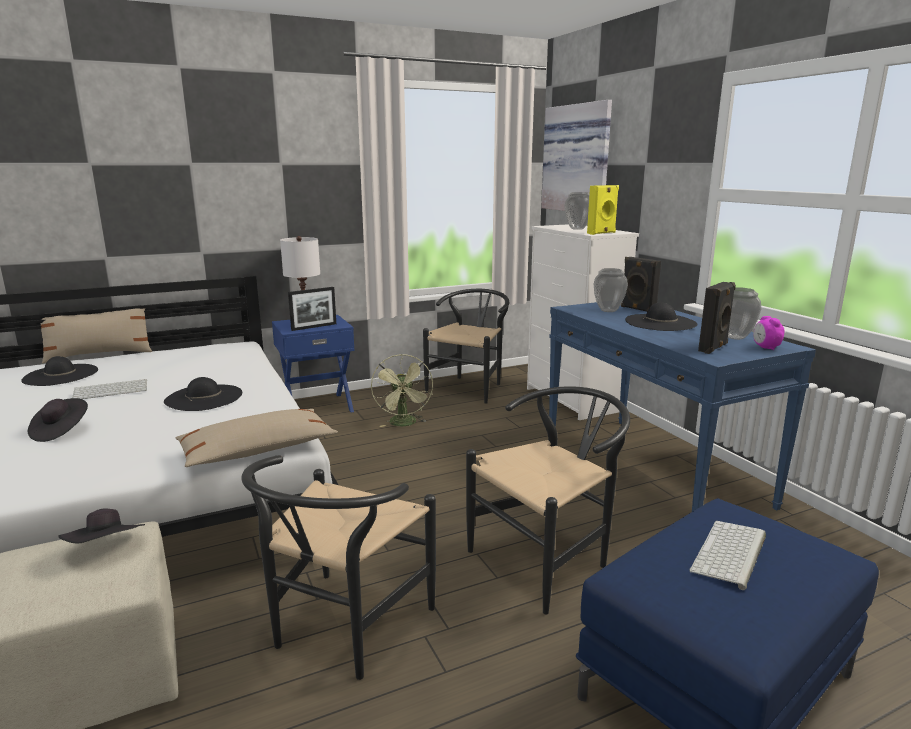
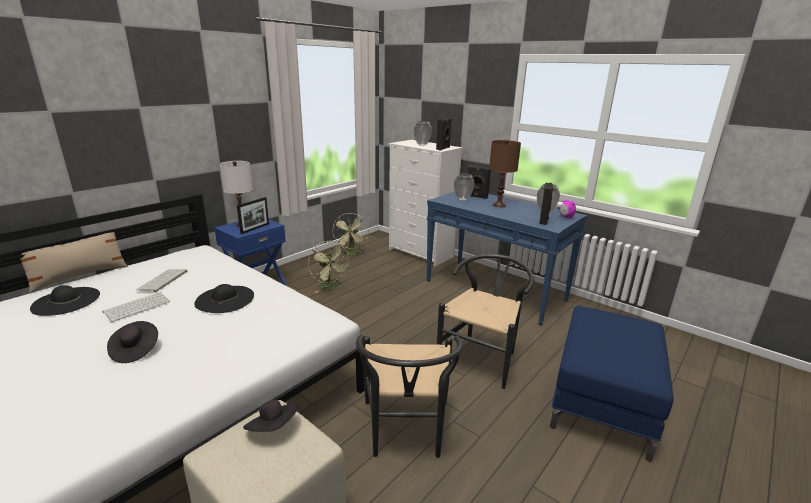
camera: 25 degrees left, 5 degrees up
(258, 450) = (314, 332): beige pillow -> none
(470, 387) = (352, 253): black chair -> green fan
(578, 159) = (410, 96): picture -> none
(602, 233) = (443, 148): yellow speaker -> black speaker
(660, 322) = (499, 205): black hat -> brown table lamp
(730, 554) = (613, 335): keyboard -> keyboard (163, 281)

